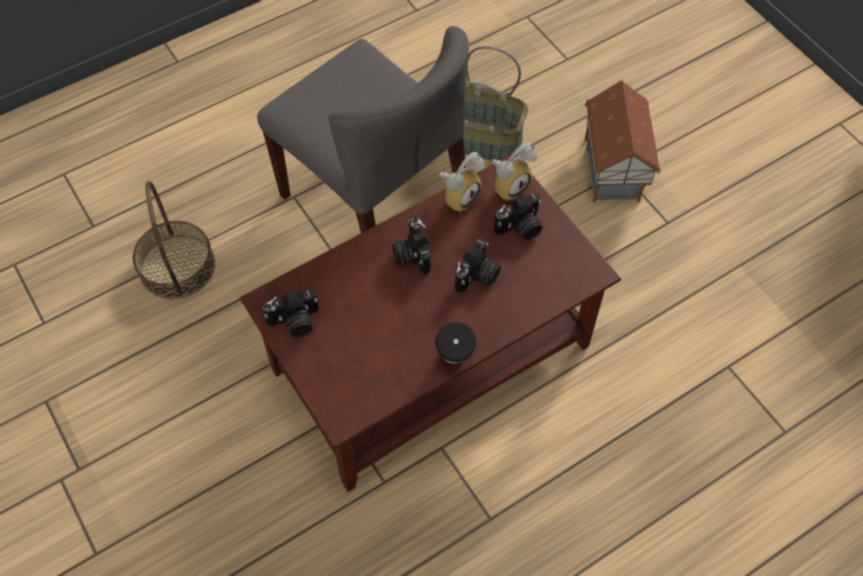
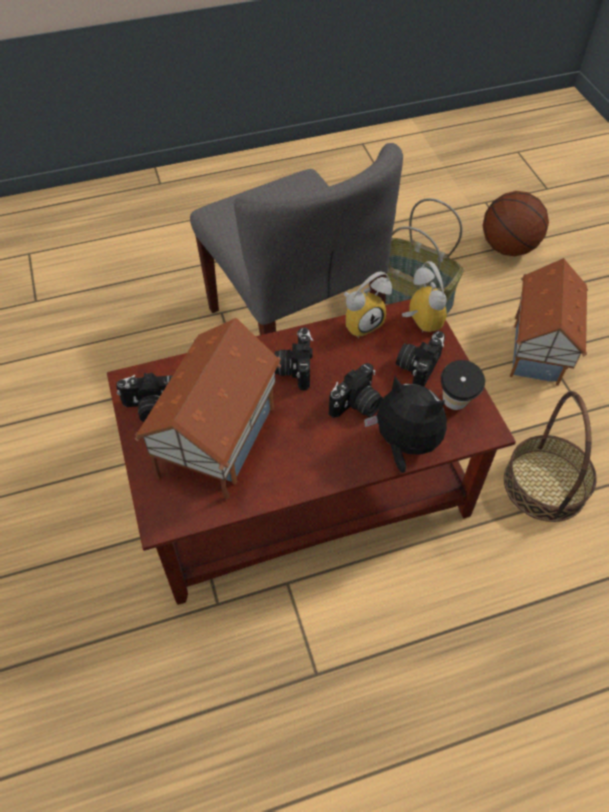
camera: 15 degrees right, 5 degrees down
(177, 266) = (95, 350): basket -> basket (545, 485)
(364, 339) = (216, 441): none -> toy house
(454, 361) = (304, 486): cup -> cup (454, 407)
(509, 184) = (418, 322): alarm clock -> alarm clock turned 90 degrees counterclockwise
(520, 228) = (417, 366): camera -> camera turned 135 degrees clockwise
(528, 303) = (404, 444): none -> plush toy
(561, 64) = (508, 247): none -> basketball

